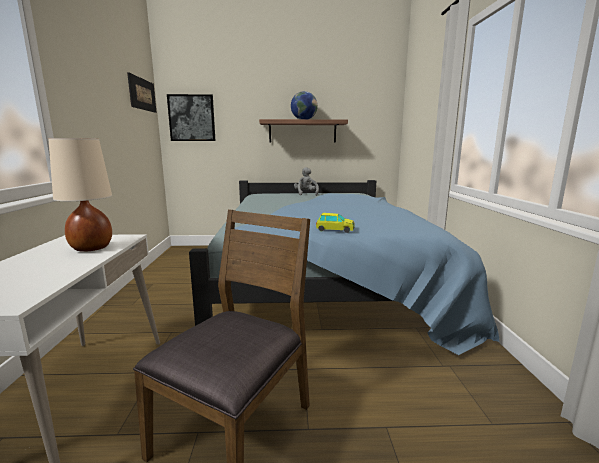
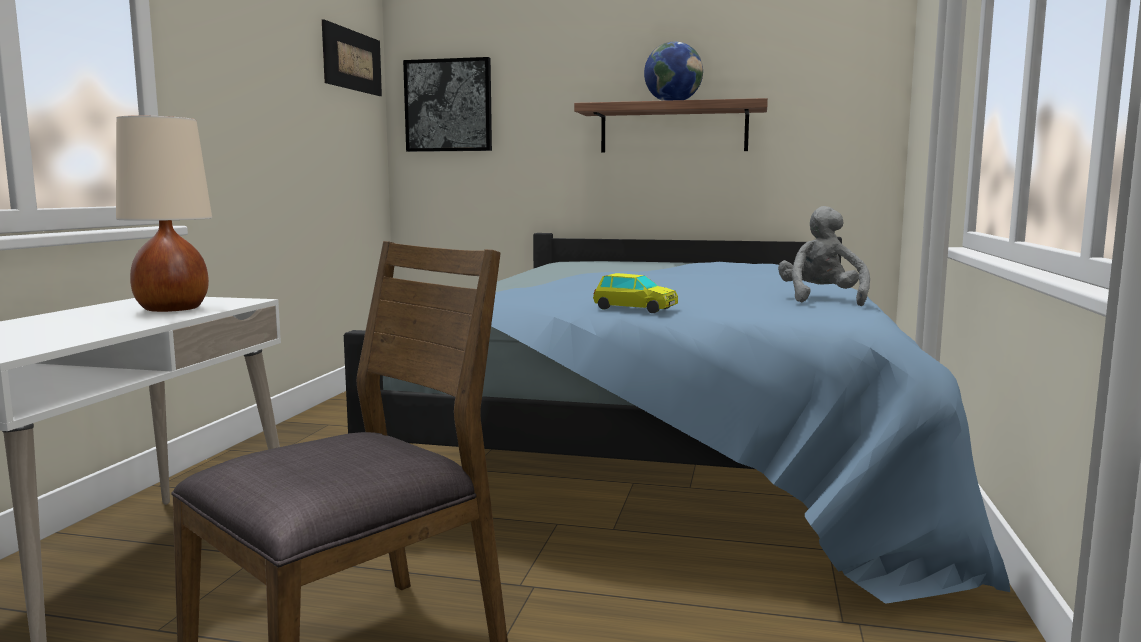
camera: 15 degrees right, 5 degrees down
(306, 194) = (669, 263): grey plush toy -> grey plush toy (821, 300)

